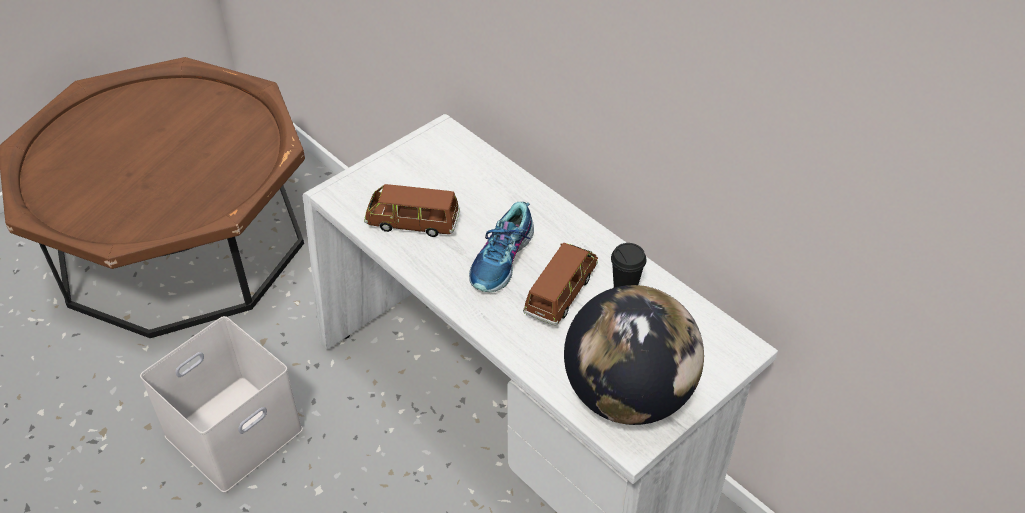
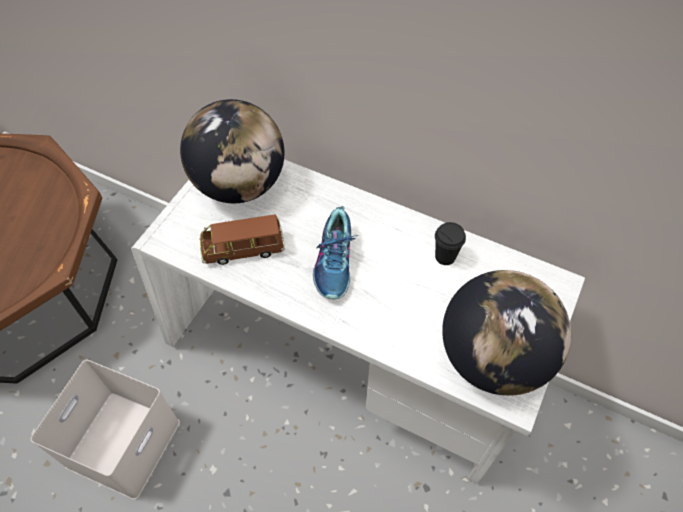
camera: 20 degrees left, 10 degrees up
(437, 162) = (240, 185): none -> globe
(560, 293) = (397, 279): brown toy car -> none

